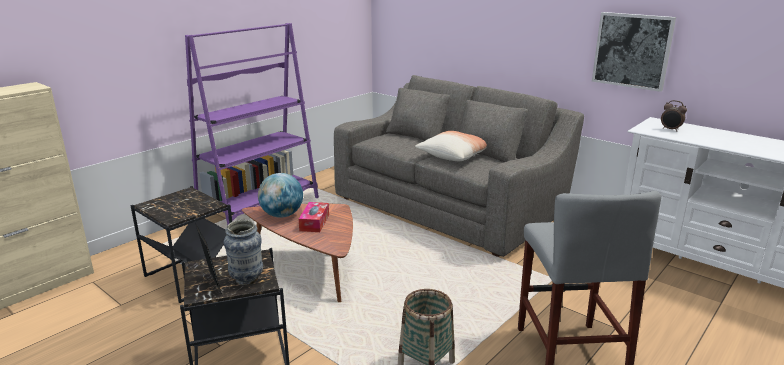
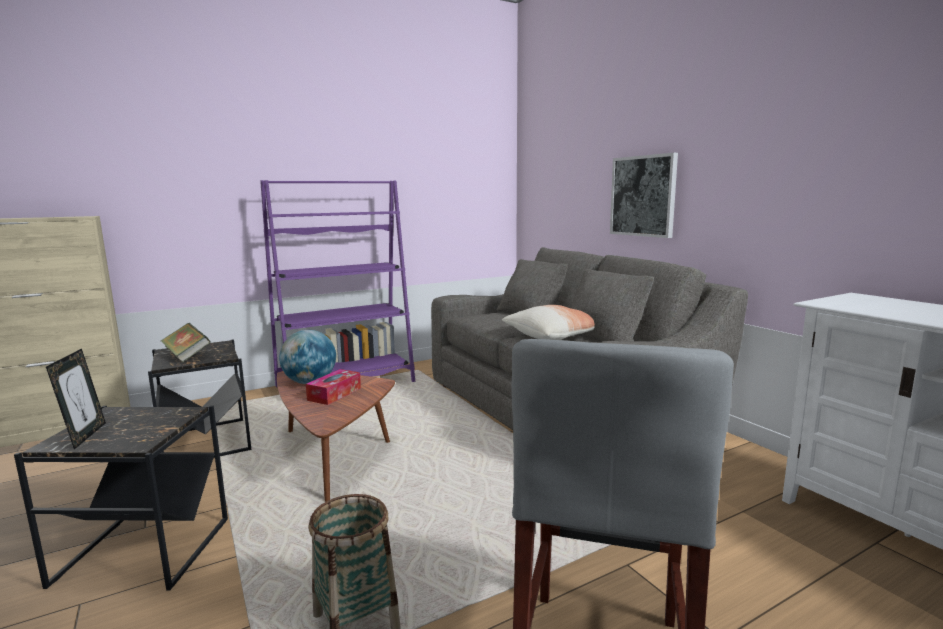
camera: 20 degrees right, 10 degrees down
(177, 208) = (187, 356): none -> book
(247, 279) = (130, 436): vase -> none
(632, 50) = (818, 192): picture -> picture (643, 196)
(670, 129) = (876, 305): alarm clock -> none

